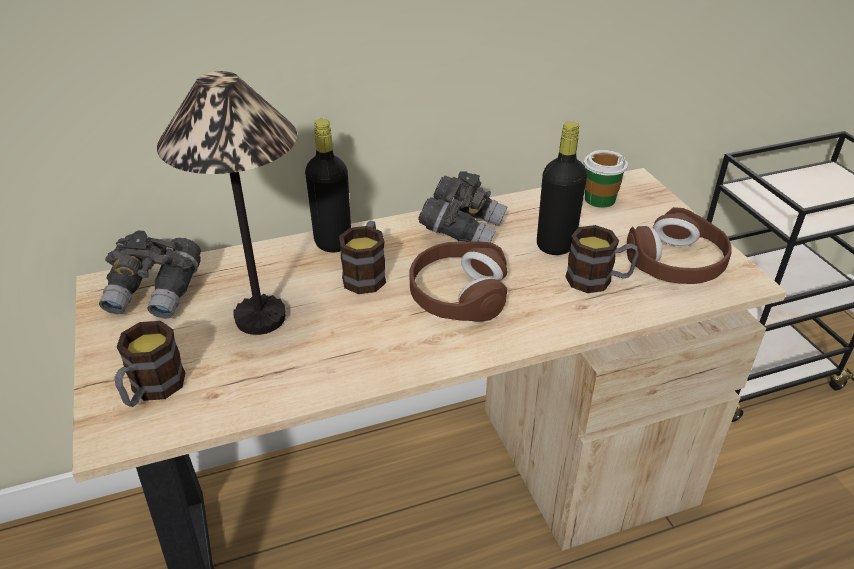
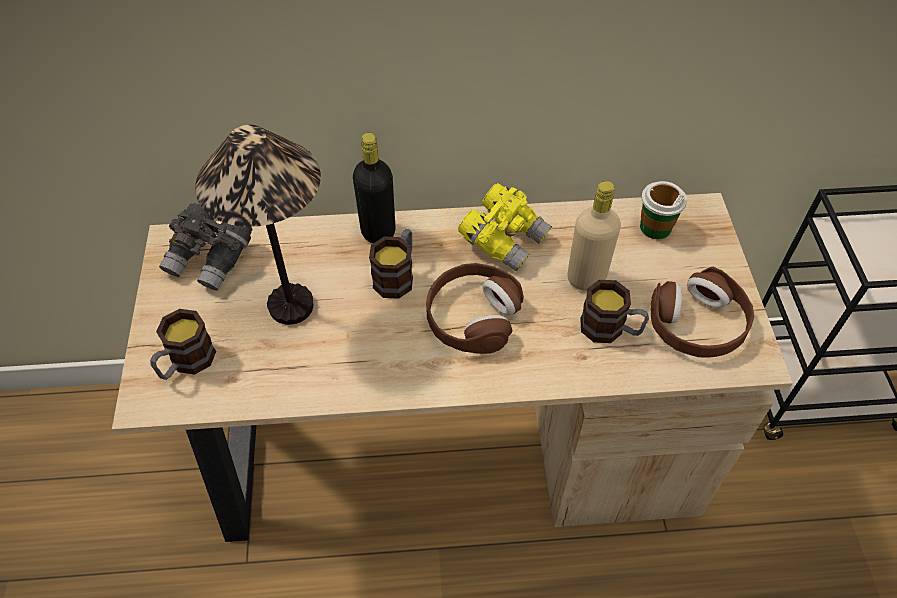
camera: 15 degrees right, 15 degrees up
(462, 229) = (504, 239): grey binoculars -> yellow binoculars
(555, 245) = (586, 278): black bottle -> beige bottle

